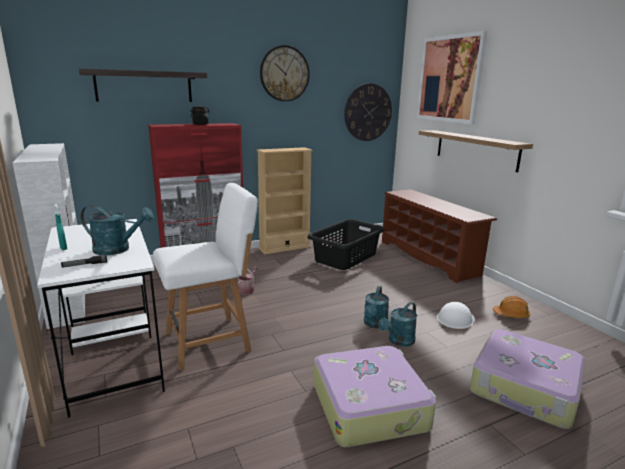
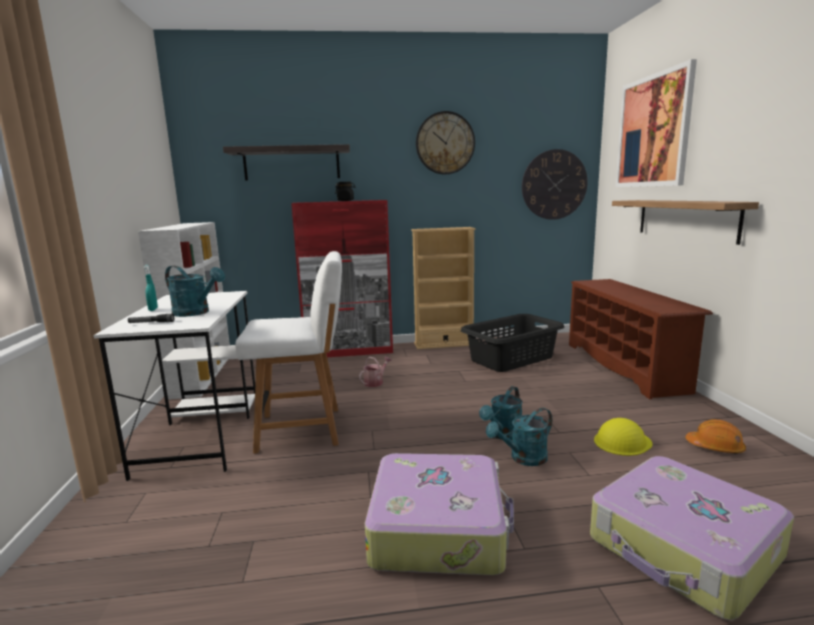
camera: 20 degrees right, 5 degrees down
(455, 318) = (622, 442): white hard hat -> yellow hard hat

